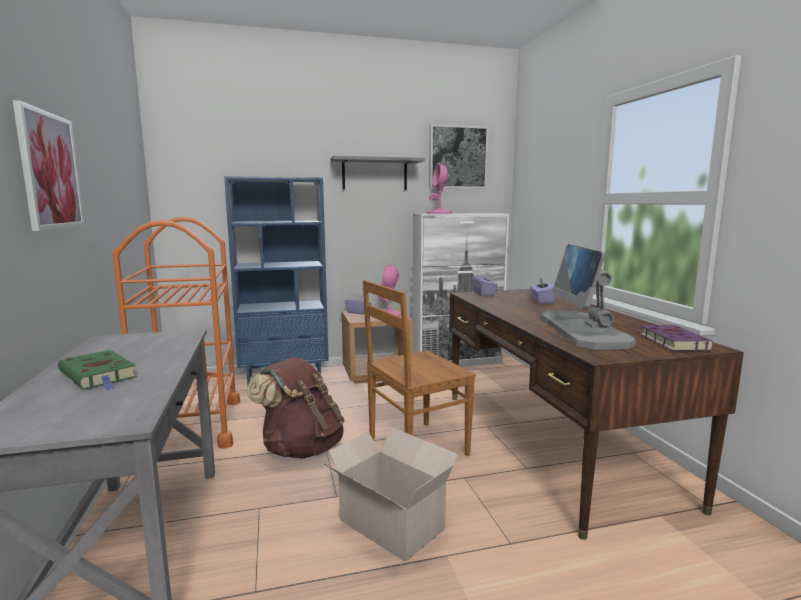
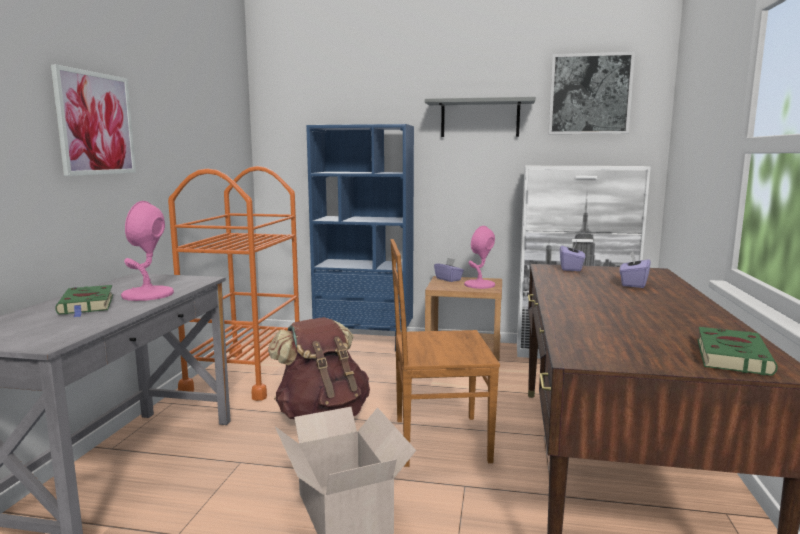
camera: 25 degrees right, 0 degrees up
(439, 213) = (554, 165): pink table lamp -> pink table lamp (147, 294)
(583, 330) = (621, 325): monitor -> none
(672, 341) = (731, 355): purple book -> green book

